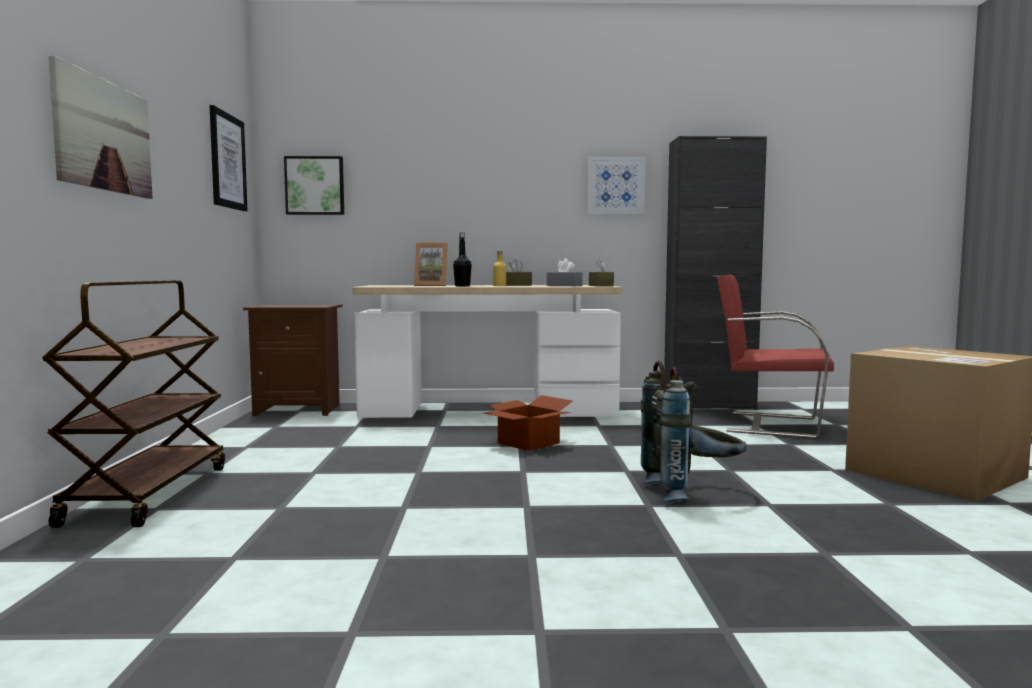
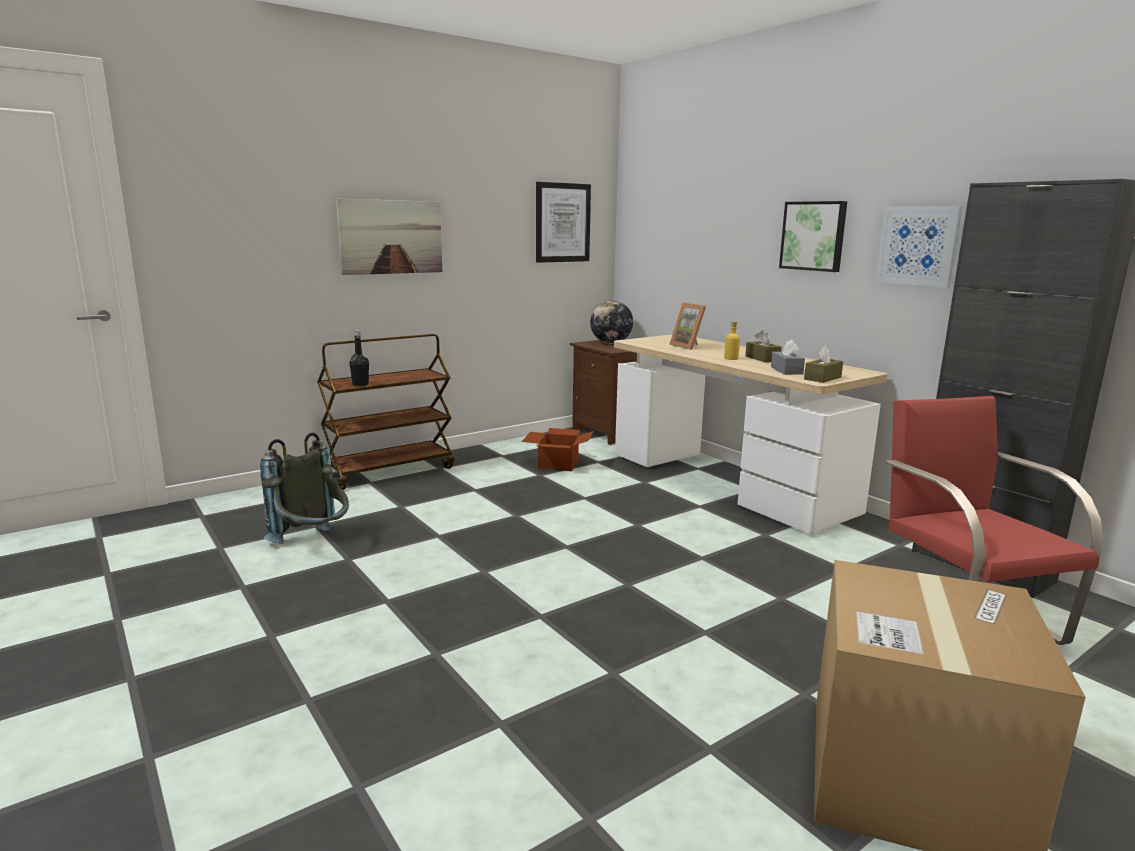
camera: 55 degrees right, 10 degrees up
(286, 305) = (611, 343): none -> globe
(315, 186) = (649, 236): picture -> picture (814, 236)
(462, 286) = (694, 354): black bottle -> black bottle (360, 384)
(526, 443) = (648, 525): cardboard box -> cardboard box (557, 464)
(692, 493) = (600, 627): grey backpack -> grey backpack (313, 544)

